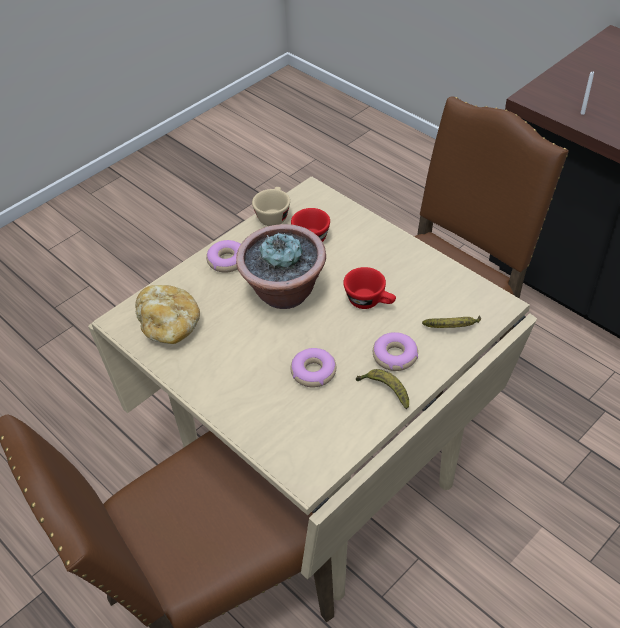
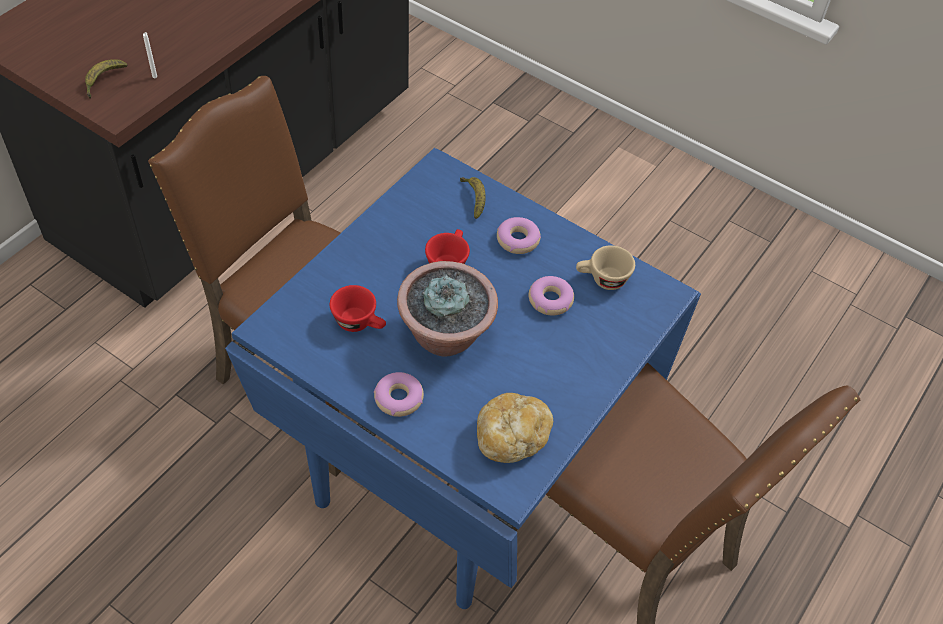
camera: 105 degrees left, 5 degrees up
(273, 215) = (312, 363): beige cup -> beige cup (602, 280)
(320, 472) = (457, 468): beige dining table -> blue dining table
(385, 391) = (561, 245): banana -> banana (104, 81)

